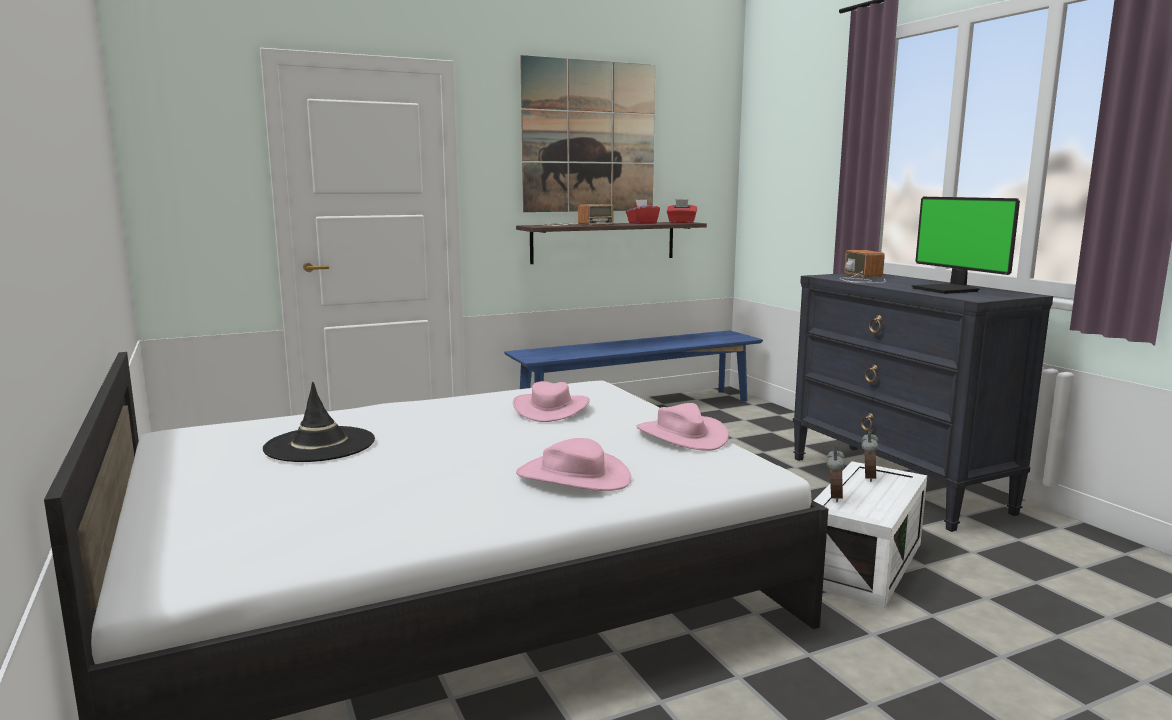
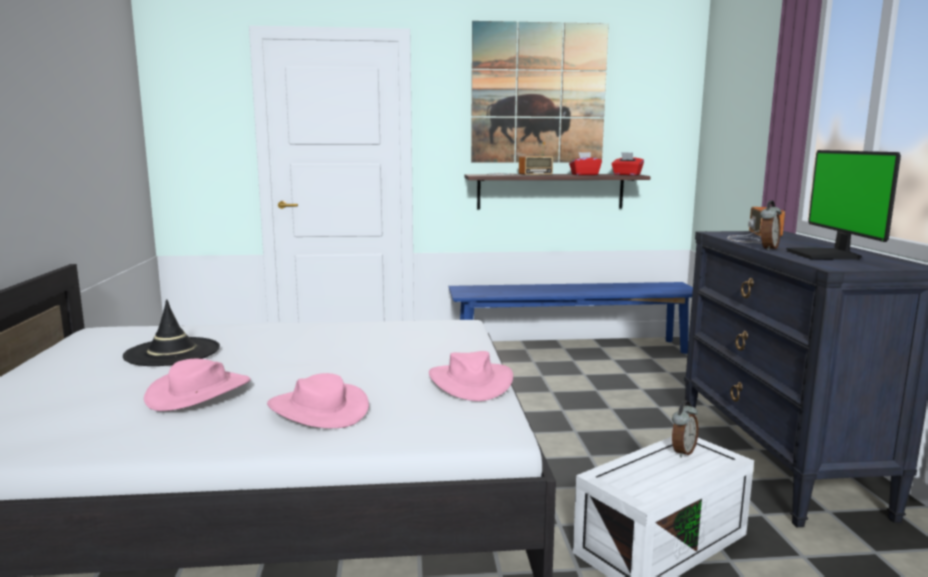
camera: 20 degrees right, 0 degrees up
(551, 409) = (392, 342): pink hat -> pink hat (199, 392)
(833, 497) = (619, 468): alarm clock -> alarm clock (767, 248)

